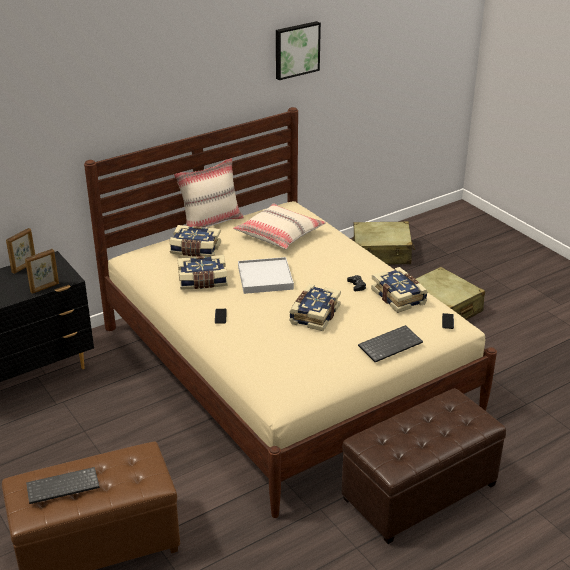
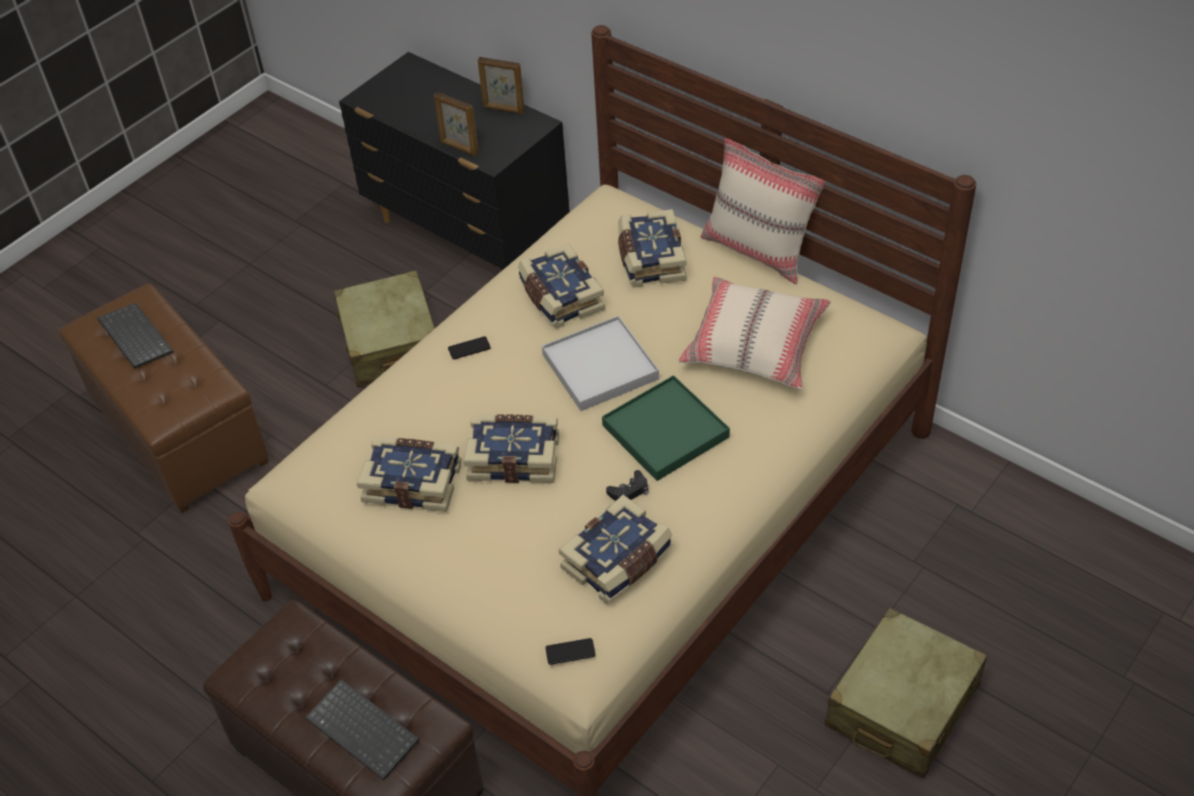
camera: 75 degrees right, 15 degrees up
(296, 49) = (1014, 80): picture -> none
(312, 350) = (413, 482): none -> book
(322, 268) = (665, 431): none -> green tray
(381, 253) = (1048, 558): beige suitcase -> beige suitcase (391, 344)
(390, 344) = (467, 580): keyboard -> keyboard (365, 730)

